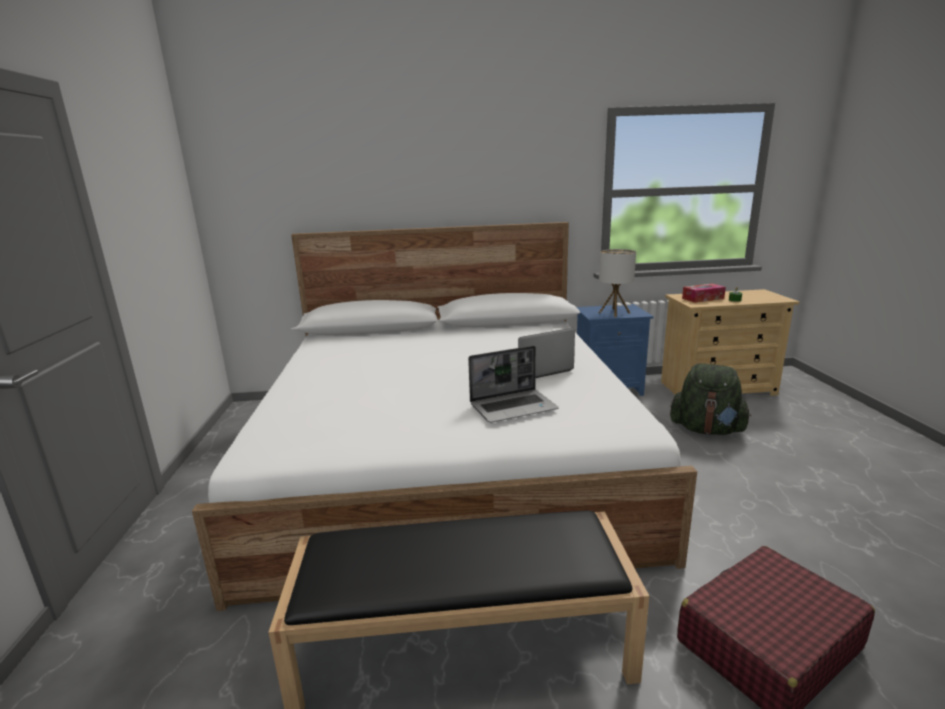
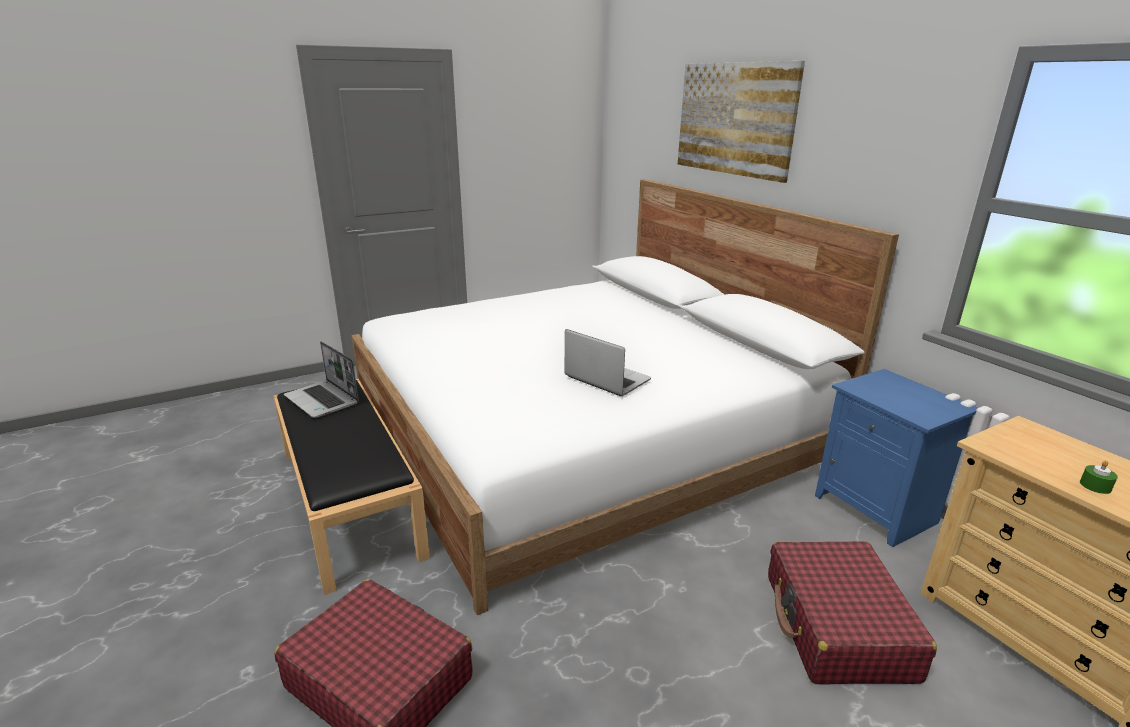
camera: 65 degrees right, 5 degrees up
(399, 164) = (734, 119): none -> picture
(514, 407) = (501, 383): laptop -> laptop (323, 400)
(614, 313) = (896, 397): table lamp -> none
(703, 298) = (1047, 451): tissue box -> none
(706, 430) = (837, 626): green backpack -> red suitcase

